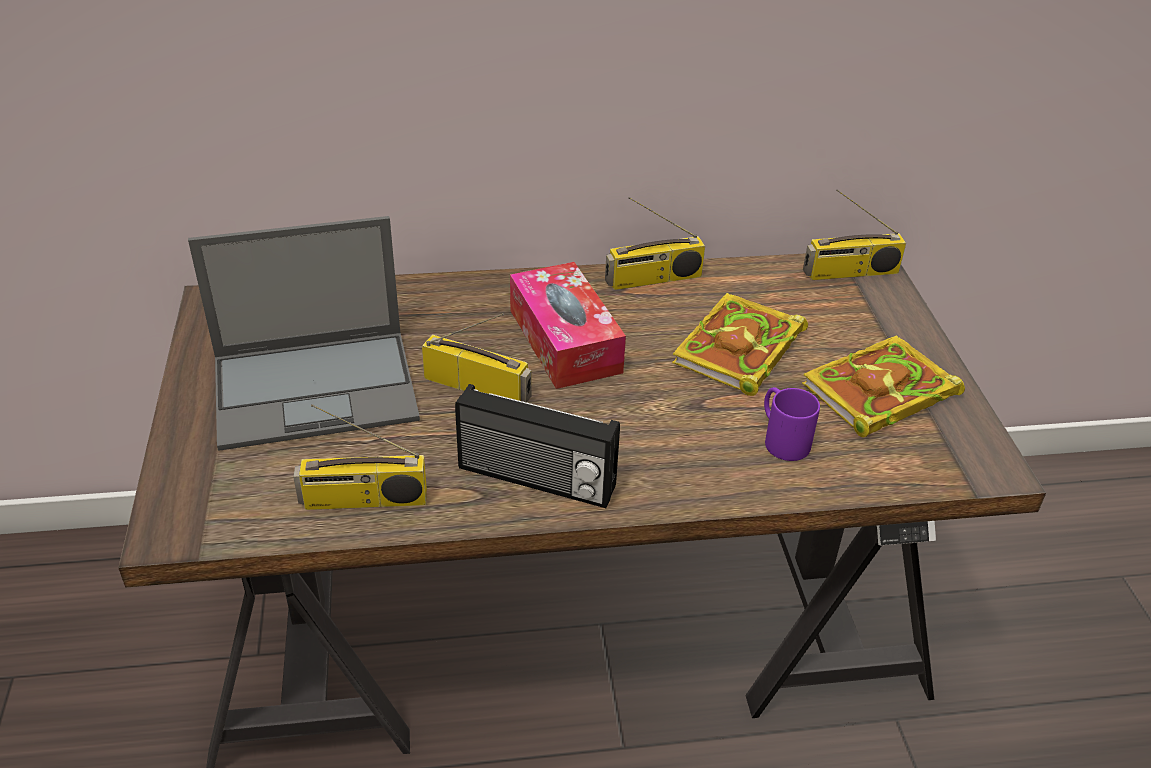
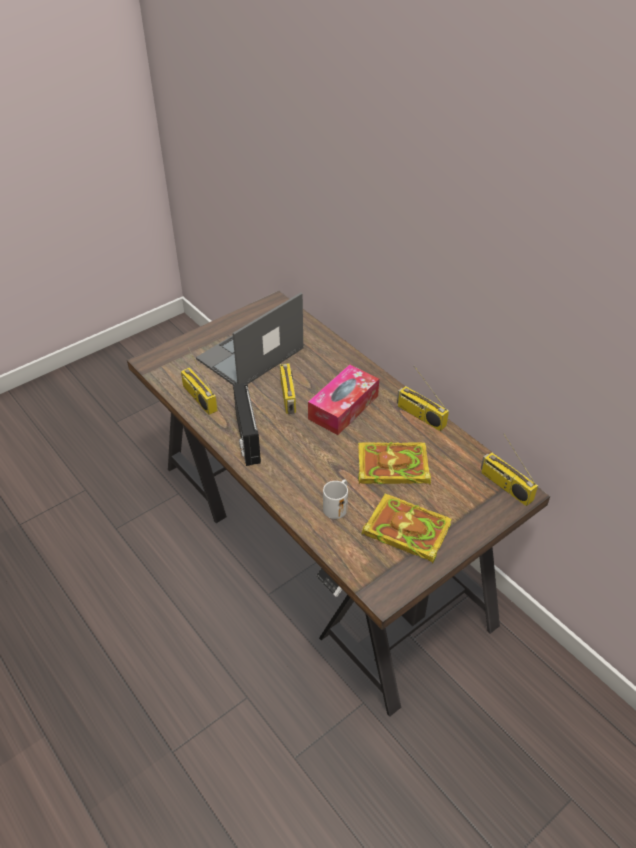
camera: 60 degrees right, 5 degrees up
(318, 388) = (249, 355): laptop -> laptop turned 90 degrees clockwise
(781, 439) = (337, 505): purple mug -> white mug

